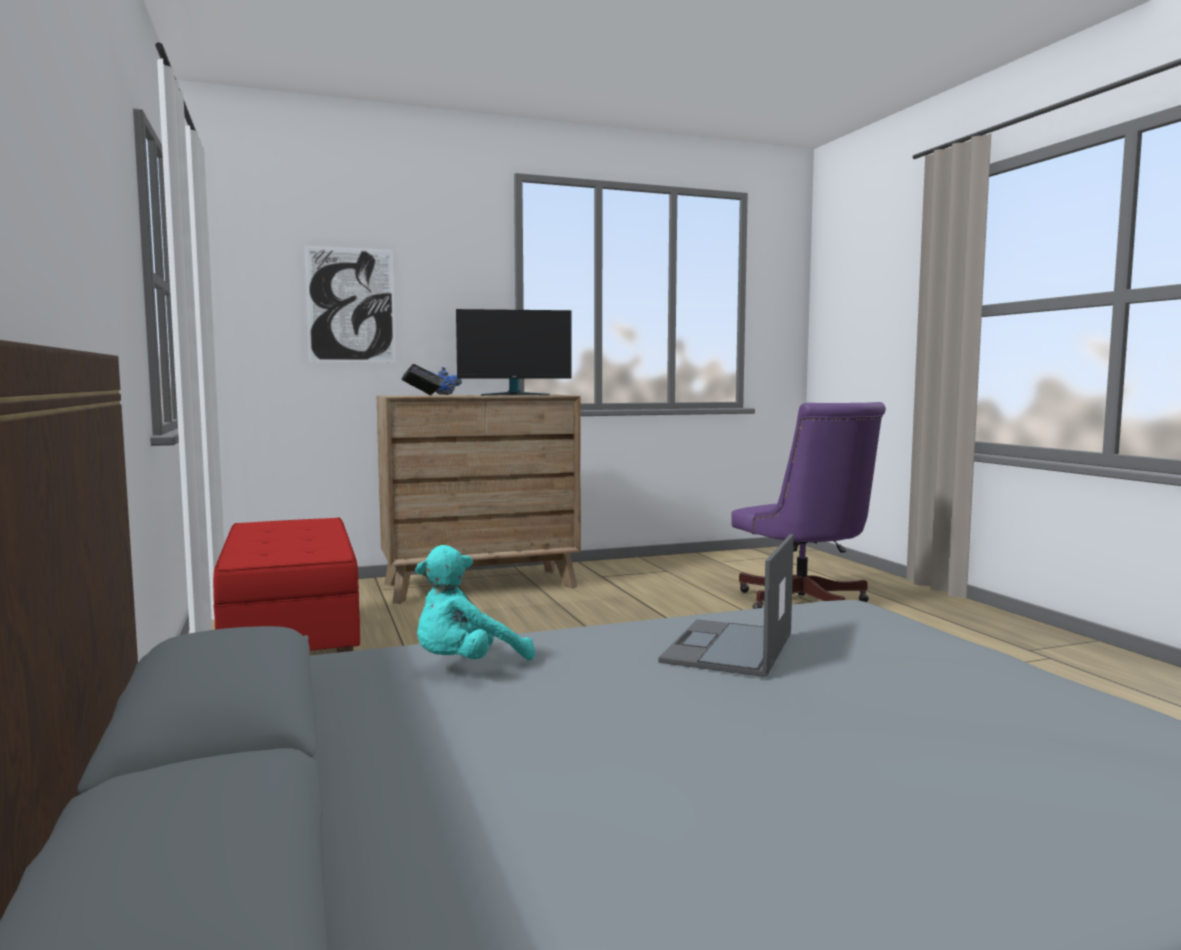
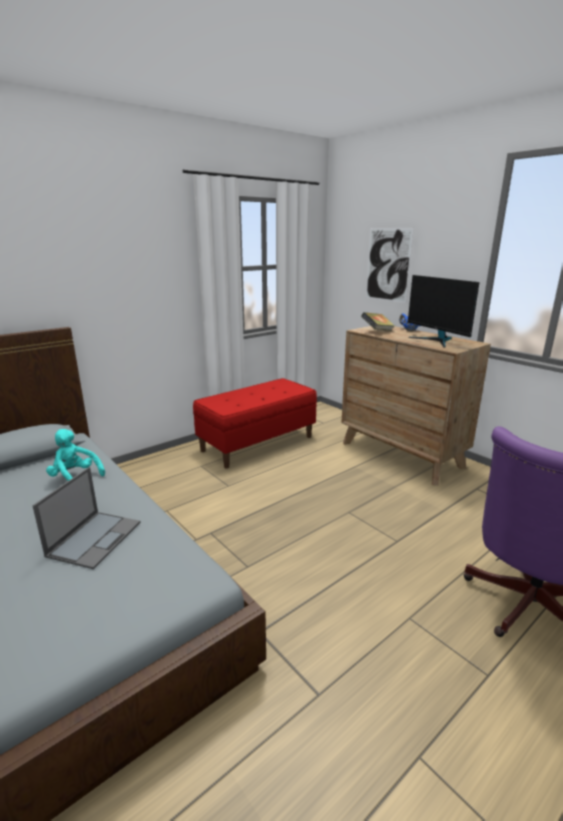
camera: 70 degrees right, 15 degrees up
(728, 648) = (95, 538): laptop -> laptop turned 105 degrees clockwise

